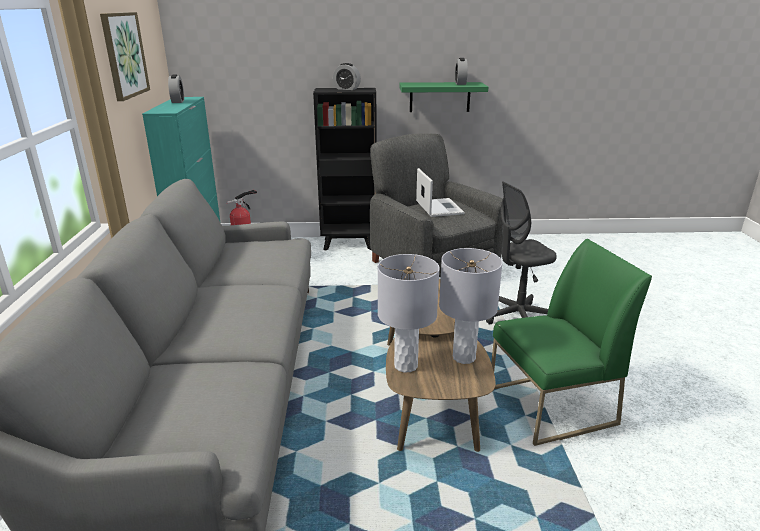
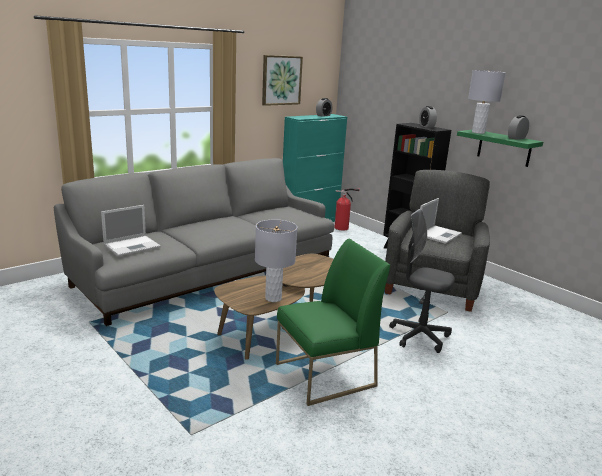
camera: 50 degrees right, 5 degrees down
(204, 410) = (133, 246): none -> laptop
(406, 366) = (241, 285): grey table lamp -> grey table lamp (478, 132)
(551, 407) = (325, 375): green chair -> green chair turned 60 degrees counterclockwise

